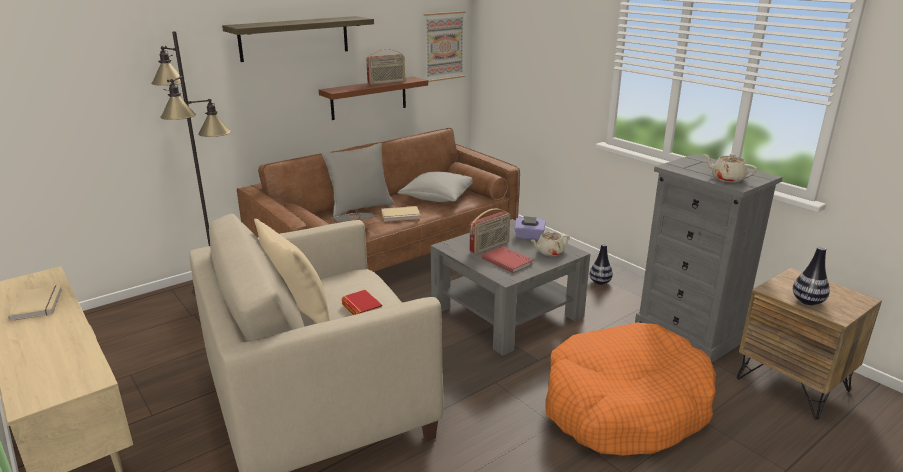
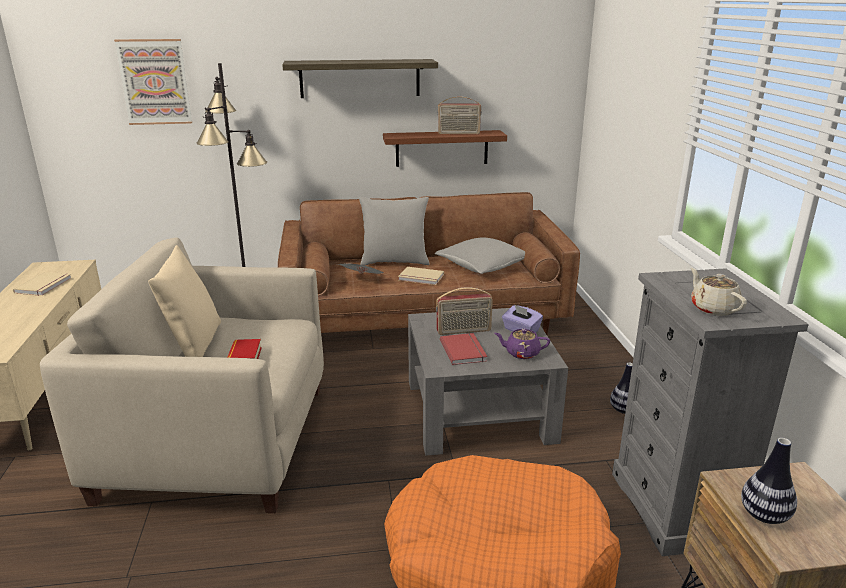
camera: 30 degrees right, 0 degrees up
(444, 46) = (544, 99): picture -> picture (155, 82)
(549, 252) = (521, 353): beige teapot -> purple teapot

